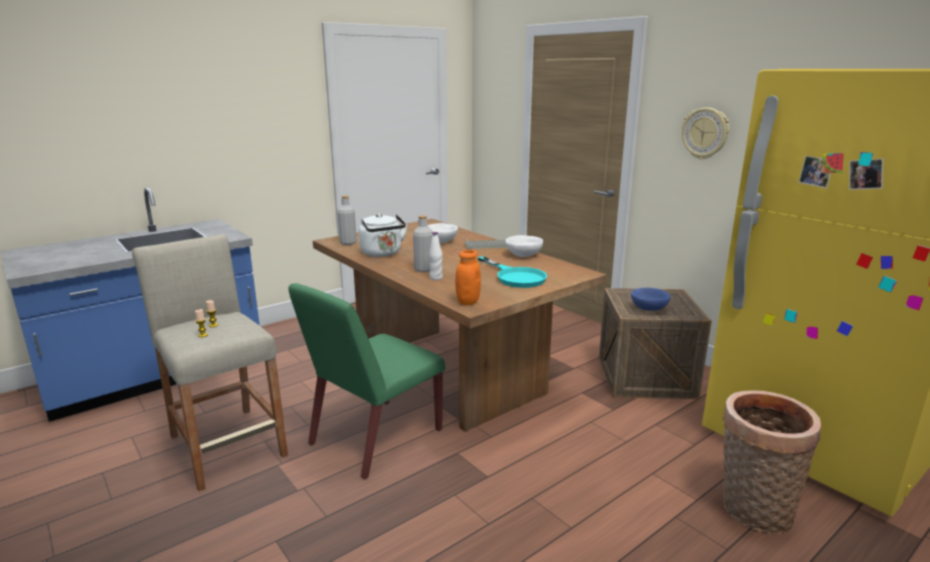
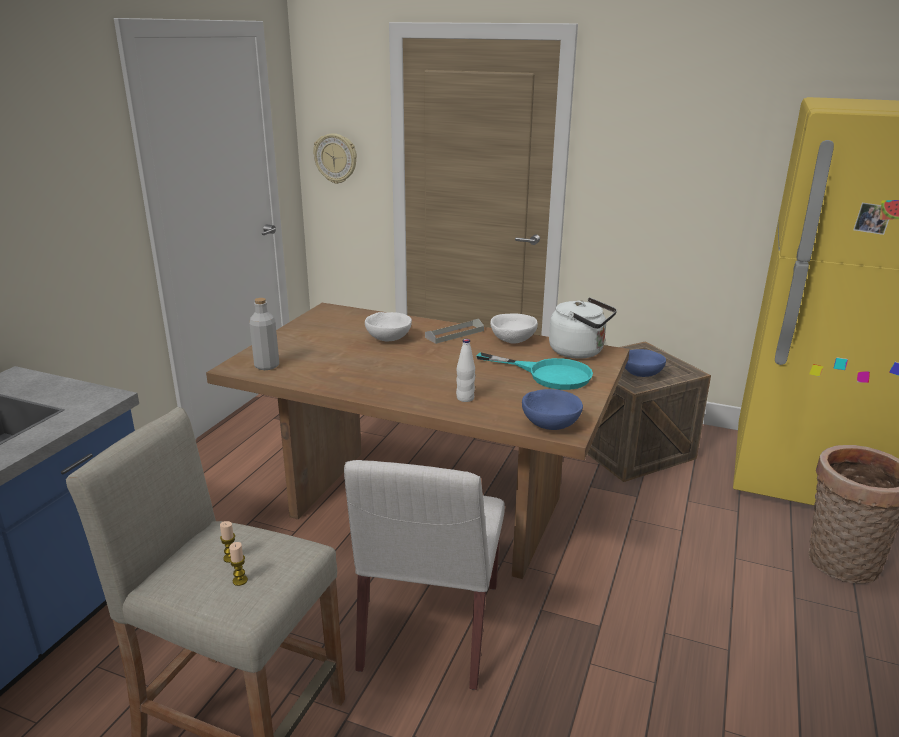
camera: 30 degrees left, 5 degrees up
(375, 438) = (430, 628): green chair -> white chair
(382, 253) = (342, 374): white kettle -> white kettle (580, 352)
(424, 269) = (431, 388): grey bottle -> none
(468, 302) = (551, 425): orange jar -> blue bowl
(705, 133) = (660, 165): wall clock -> wall clock (336, 158)

